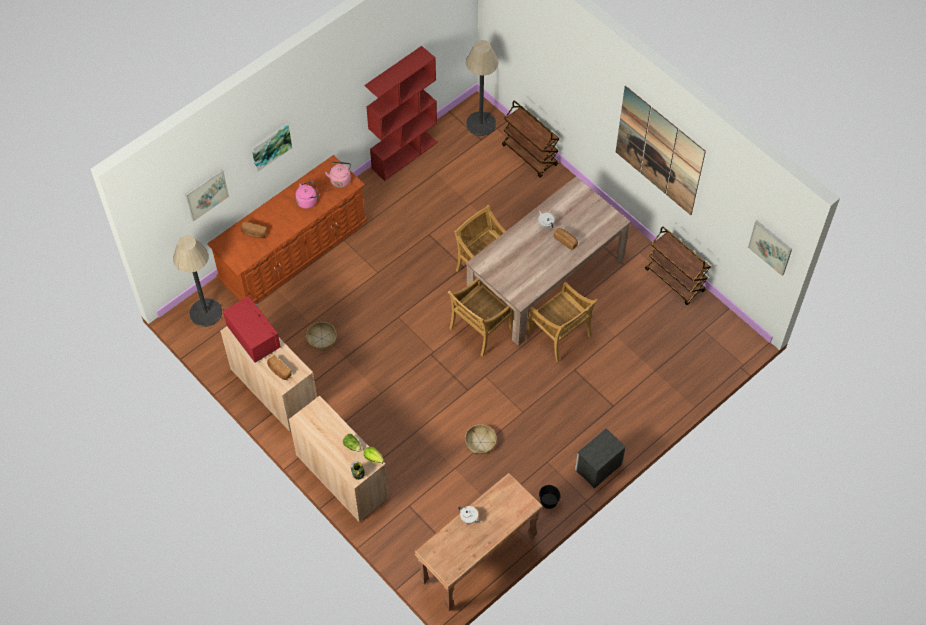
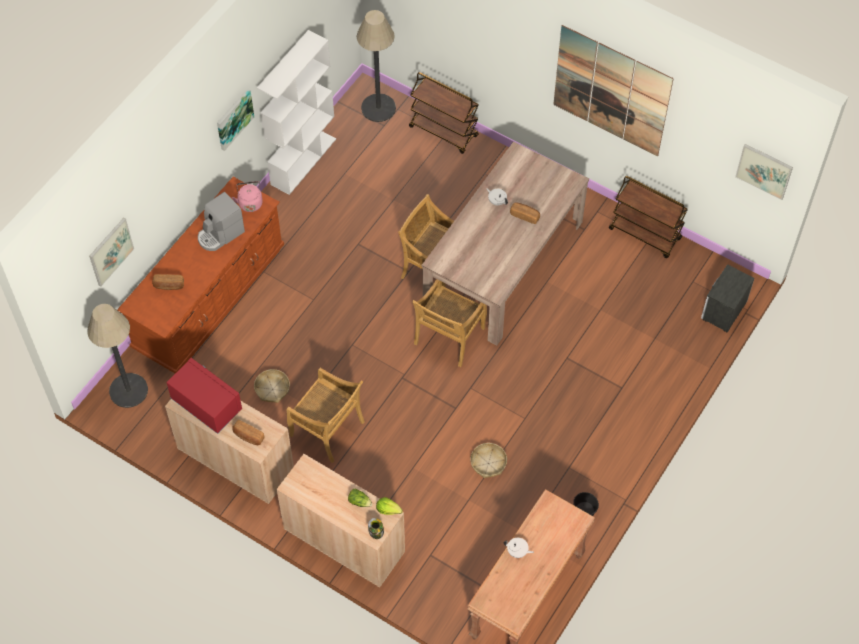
camera: 15 degrees left, 0 degrees up
(270, 146) = (170, 179): picture -> picture (234, 118)
(308, 201) = (220, 234): pink kettle -> coffee machine
(404, 155) = (303, 161): red bookcase -> white bookcase
(560, 335) = (539, 323): beige chair -> beige chair (328, 430)
(597, 467) = (626, 460): nightstand -> nightstand (723, 311)

